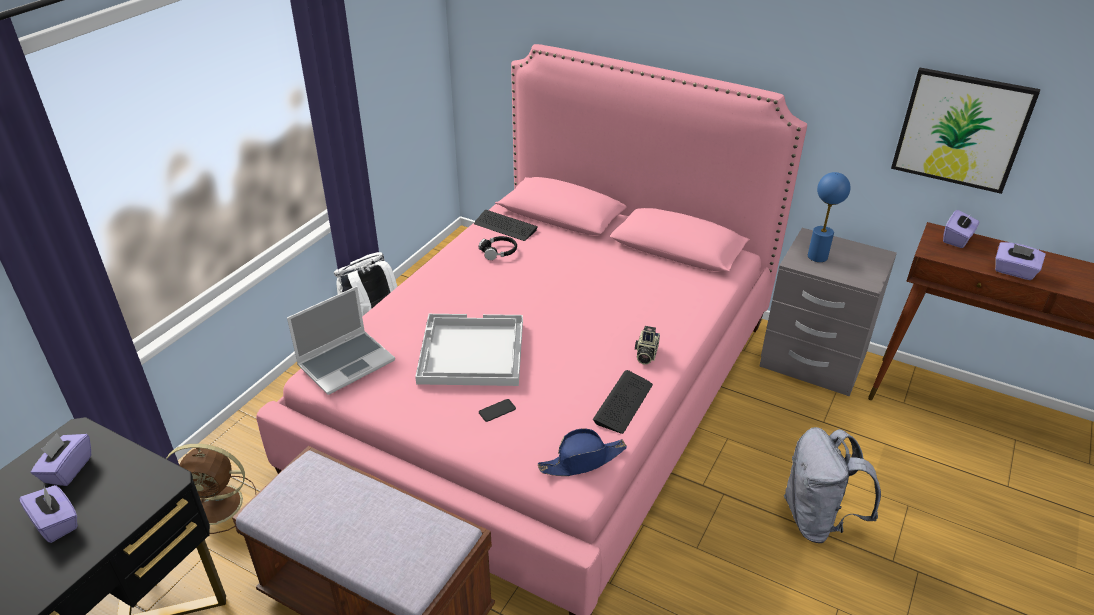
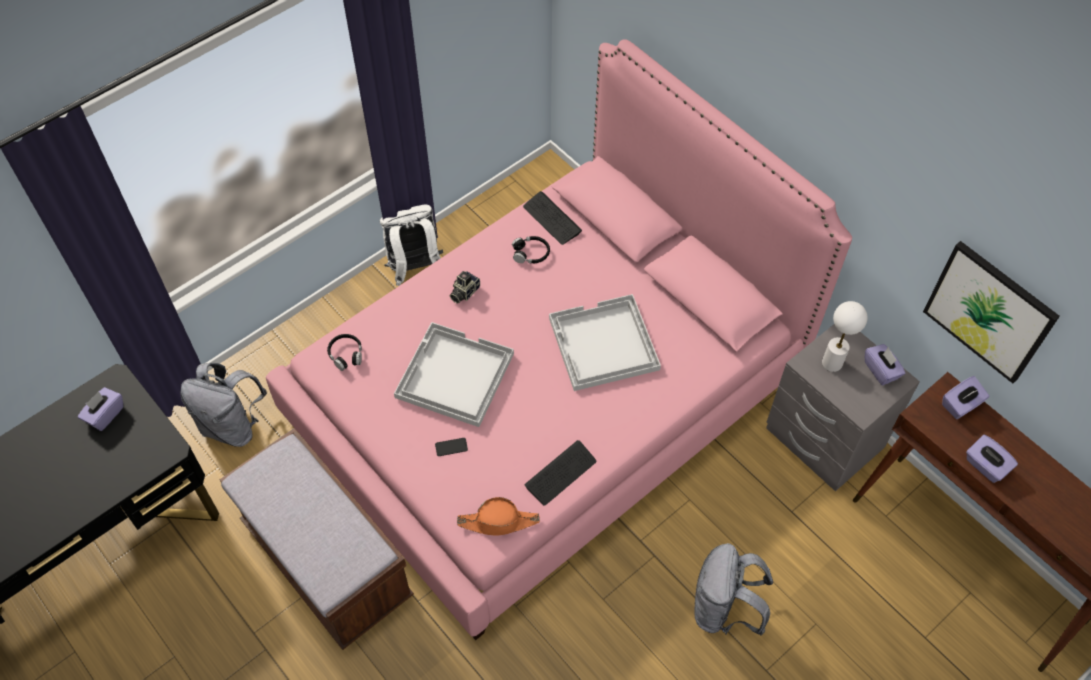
camera: 20 degrees right, 20 degrees up
(56, 523) = (90, 463): purple tissue box -> purple tissue box (881, 370)
(218, 504) = (233, 425): brown fan -> grey backpack
(346, 362) = (346, 354): laptop -> black headphones
(582, 460) = (499, 522): blue hat -> orange hat
(604, 298) = (603, 344): none -> white tray
(645, 354) = (607, 425): camera -> camera (464, 292)
(817, 256) = (832, 362): blue table lamp -> white table lamp

